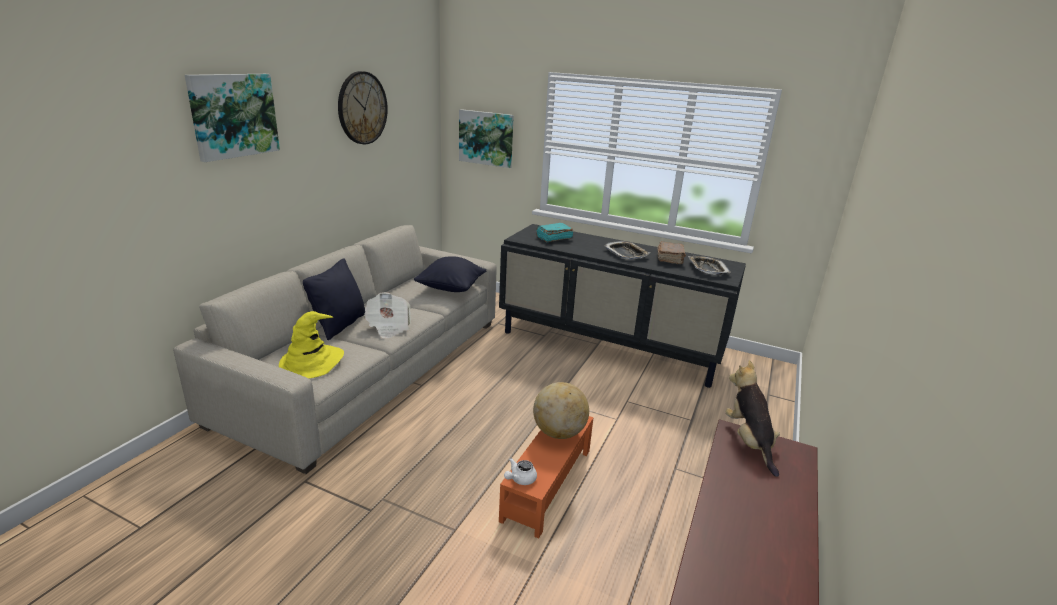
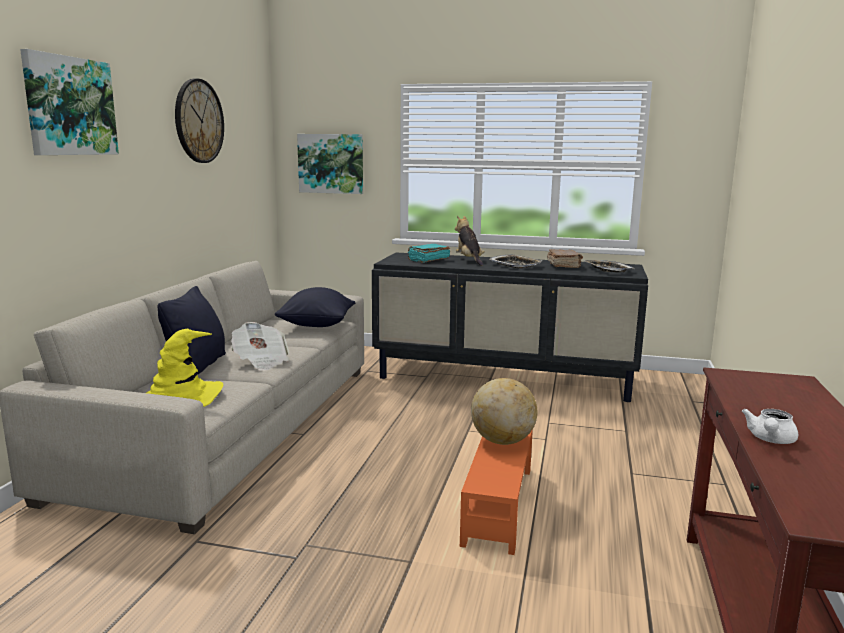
camera: 10 degrees left, 10 degrees down
(520, 479) = (481, 485): white teapot -> white teapot (770, 440)
(749, 441) = (746, 378): plush toy -> plush toy (469, 260)

